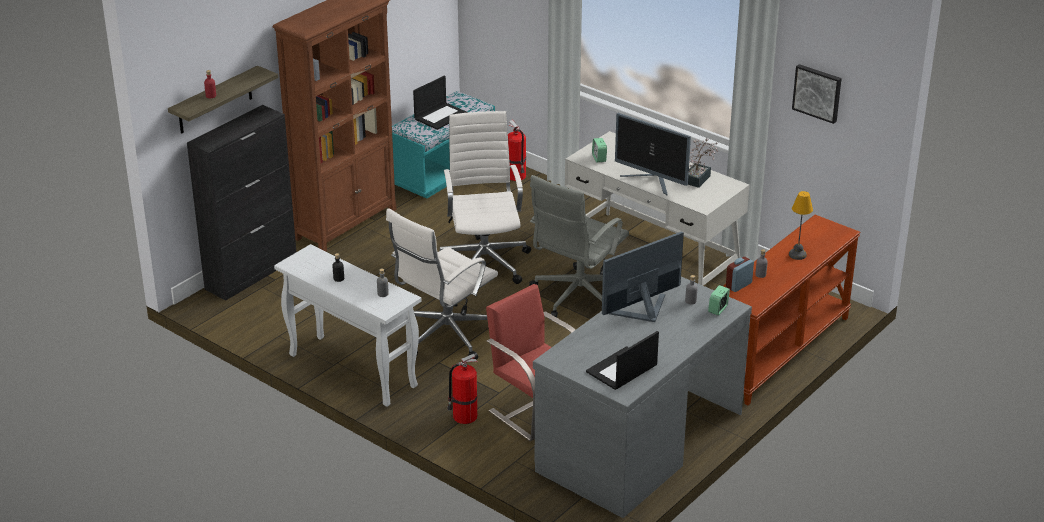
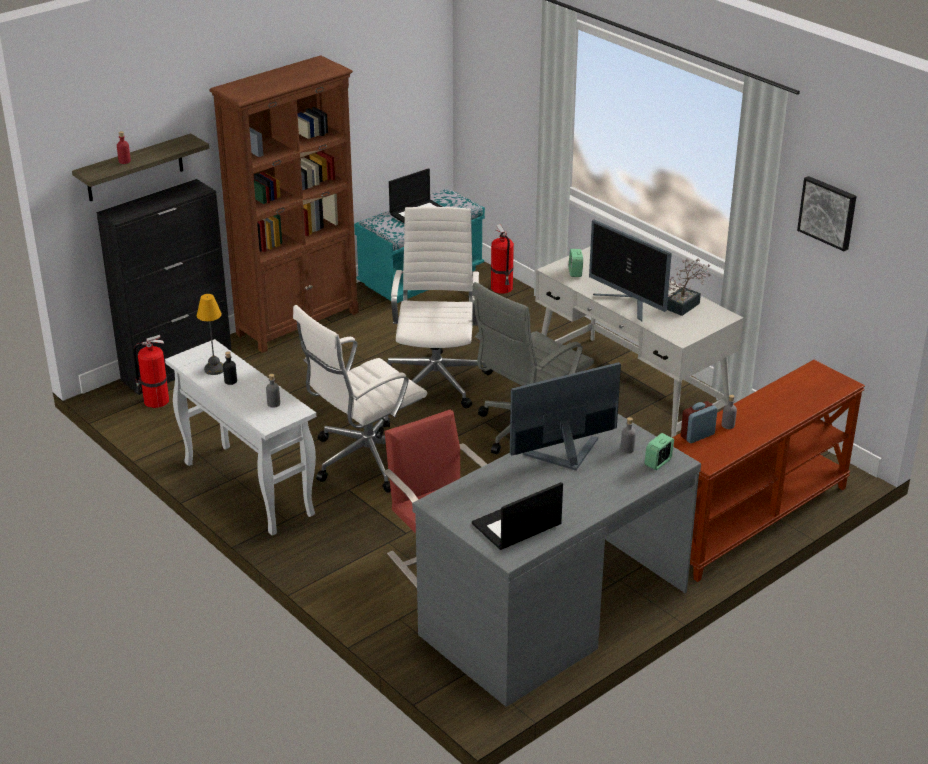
camera: 10 degrees right, 0 degrees up
(464, 416) = (356, 557): fire extinguisher -> fire extinguisher (155, 401)
(797, 254) = (779, 405): table lamp -> table lamp (214, 369)

